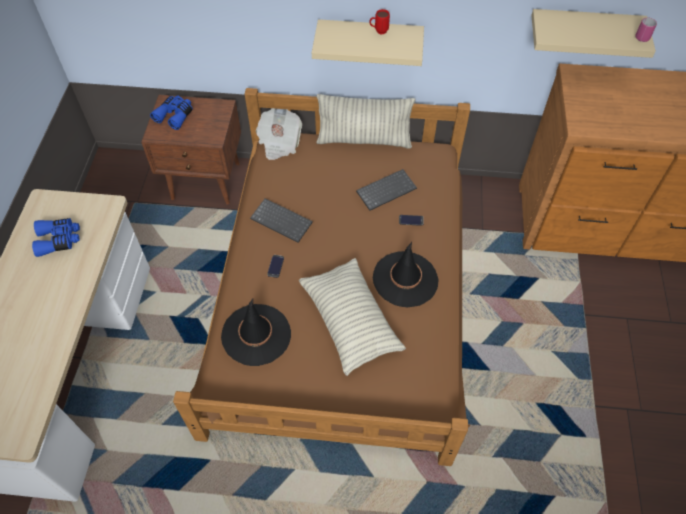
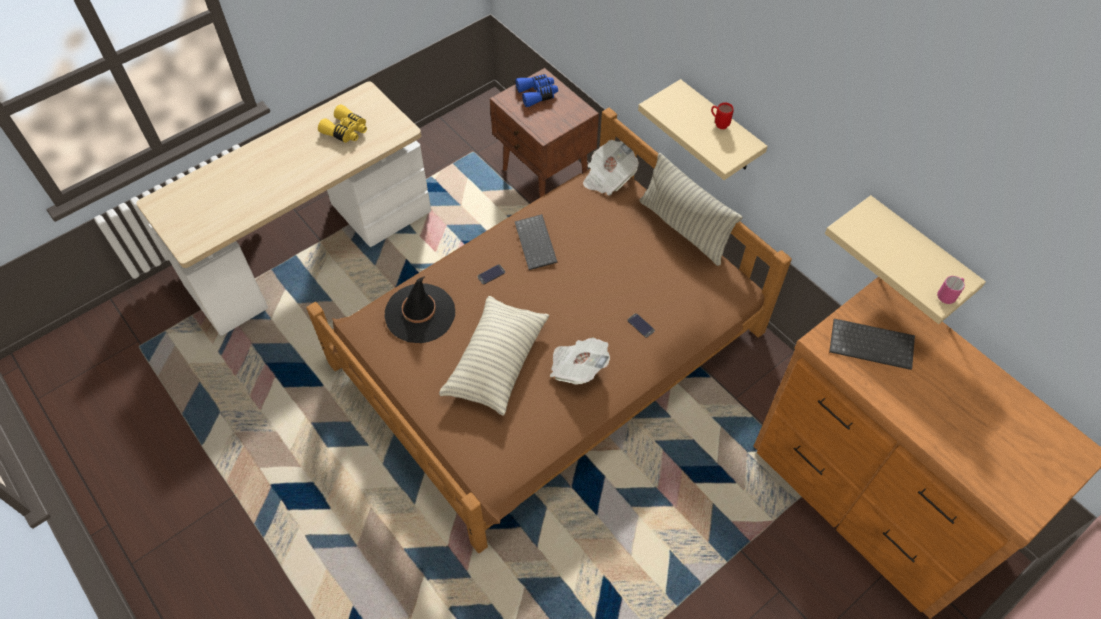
camera: 45 degrees right, 0 degrees up
(59, 240) = (346, 131): blue binoculars -> yellow binoculars
(386, 189) = (651, 284): keyboard -> keyboard (872, 344)
(405, 279) = (577, 368): black hat -> newspaper

